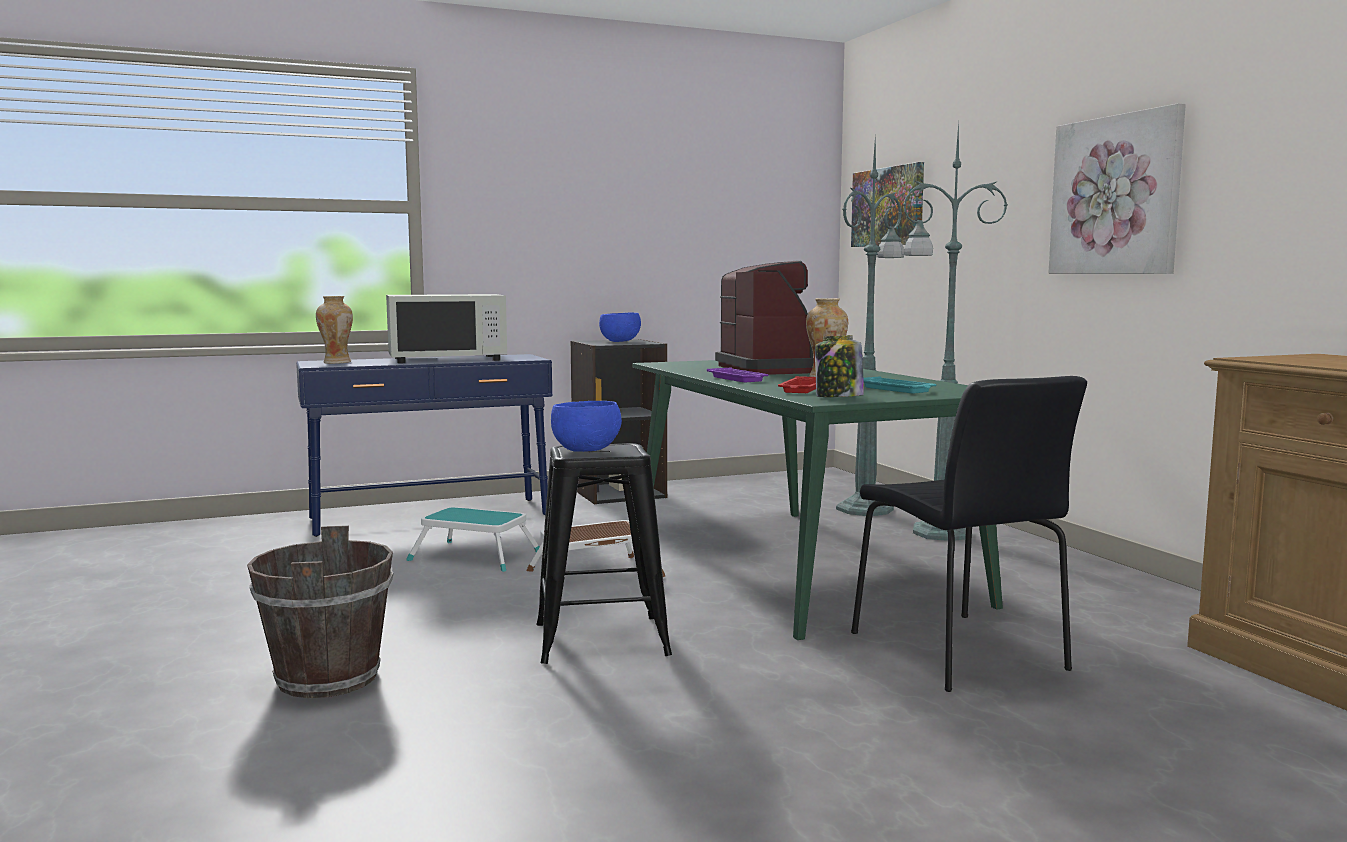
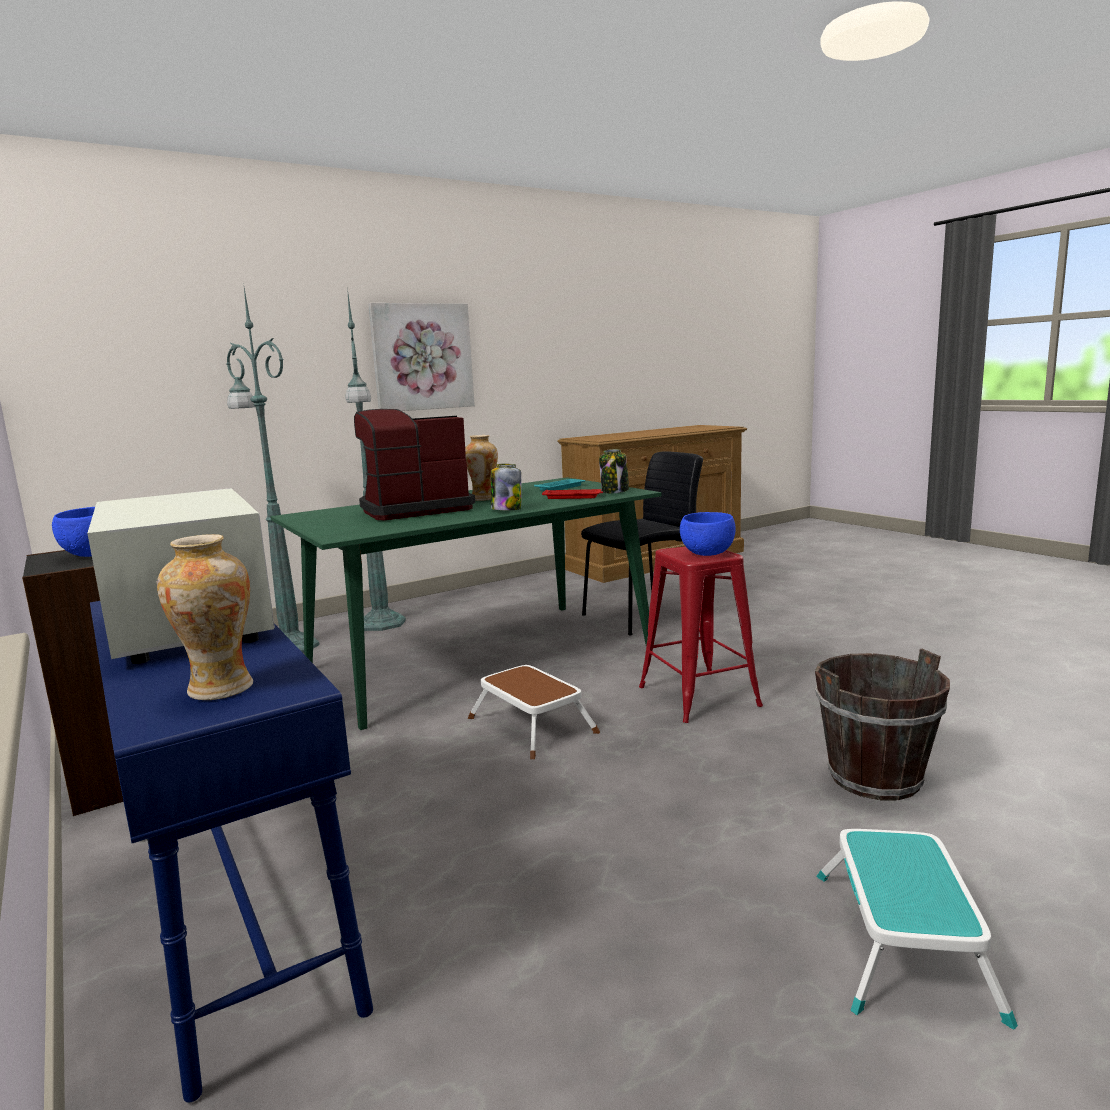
camera: 100 degrees left, 5 degrees up
(475, 555) = (479, 804): turquoise step ladder -> turquoise step ladder (902, 942)
(601, 639) = (698, 696): black stool -> red stool
(737, 379) = (506, 509): purple tray -> jar
(888, 207) = (120, 355): picture -> none

